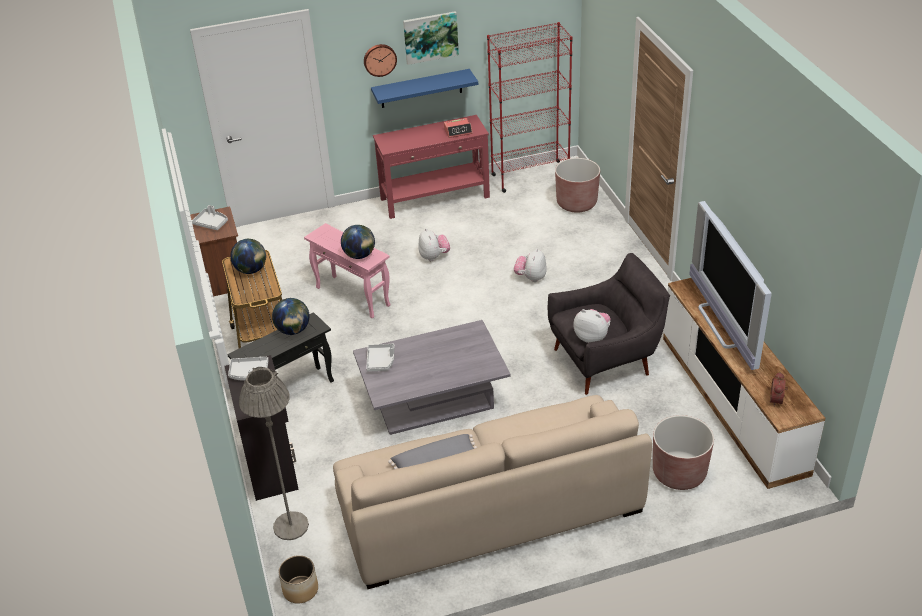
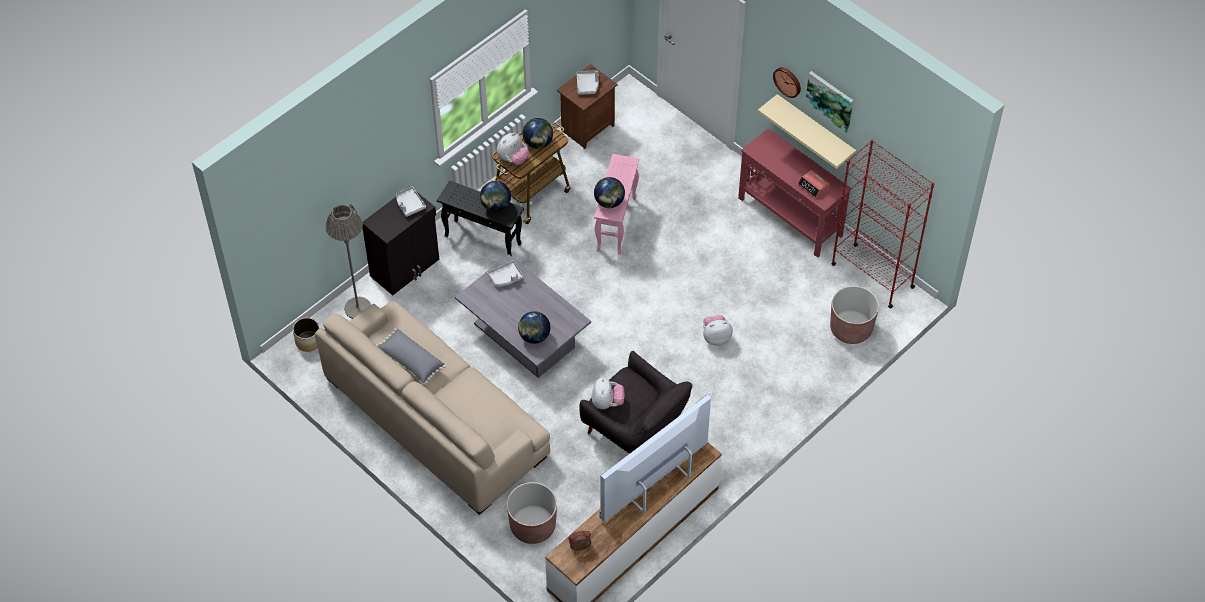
camera: 60 degrees right, 15 degrees up
(421, 88) = (815, 130): blue shelf -> beige shelf
(434, 257) = (703, 255): plush toy -> plush toy (513, 159)
(472, 364) = (534, 336): none -> globe

